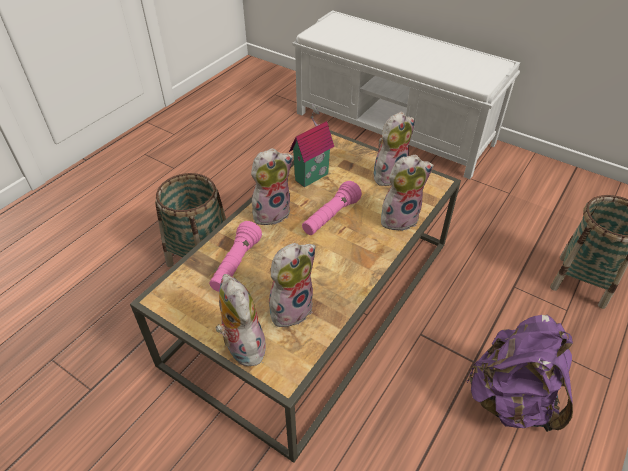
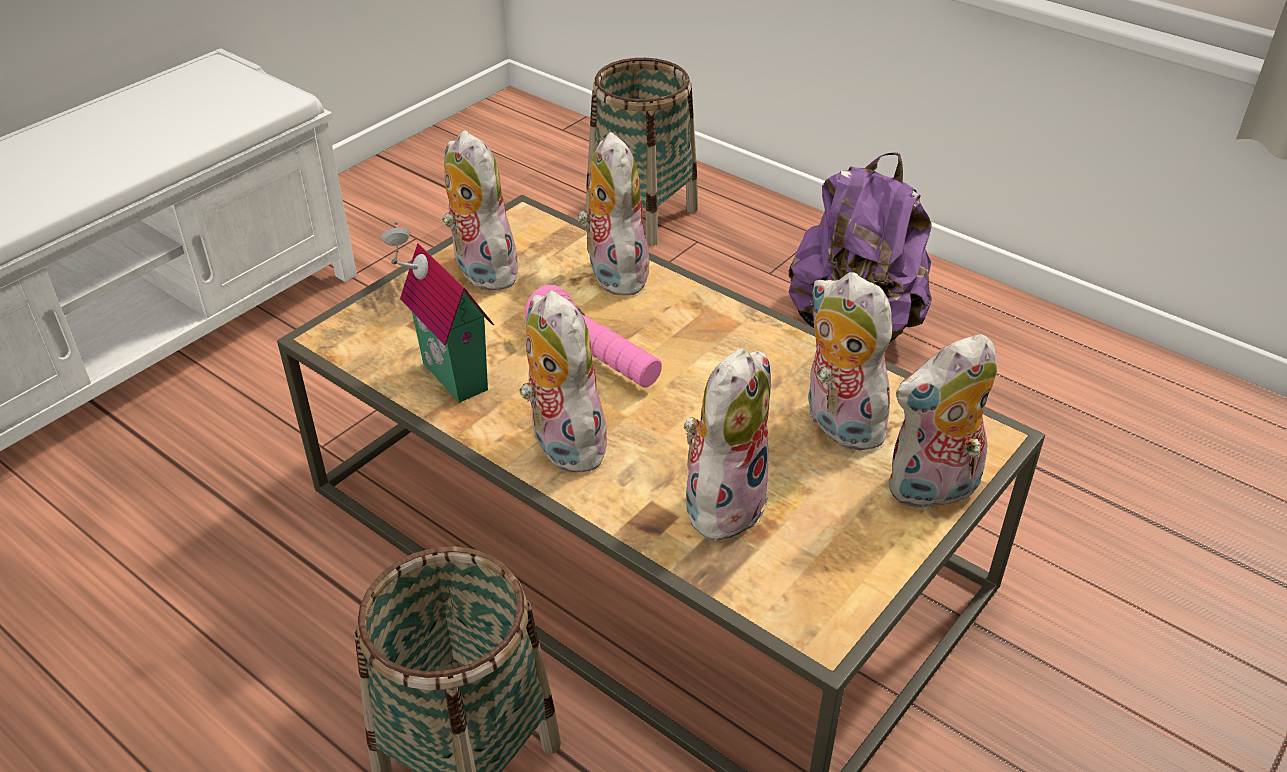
camera: 85 degrees left, 5 degrees down
(236, 265) = (722, 501): pink flashlight -> plush toy

